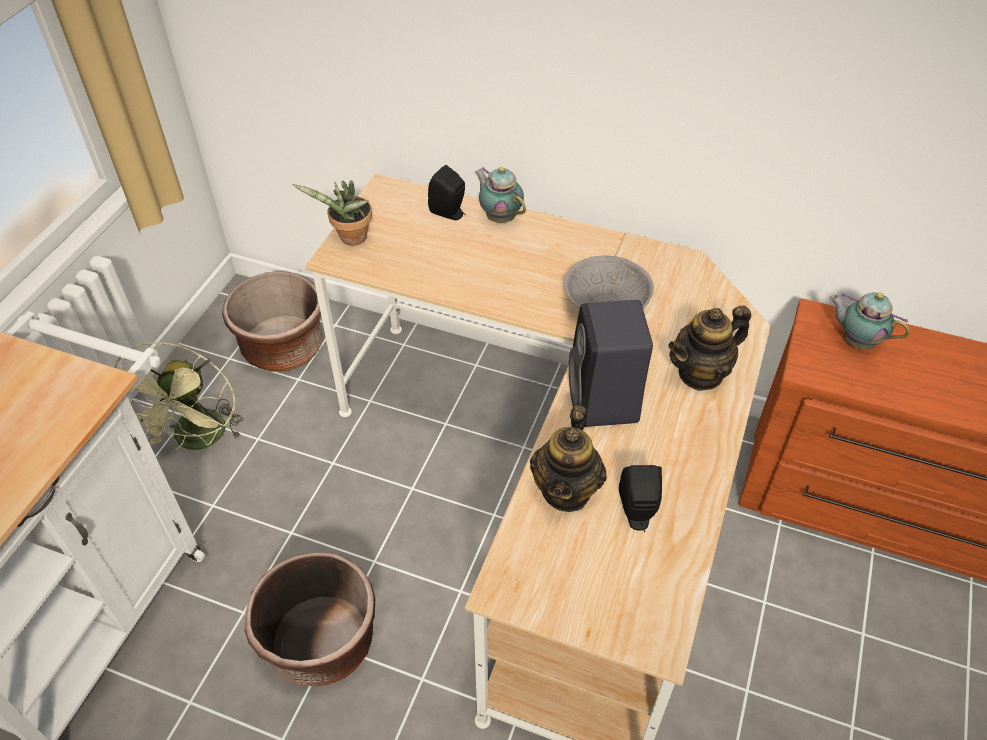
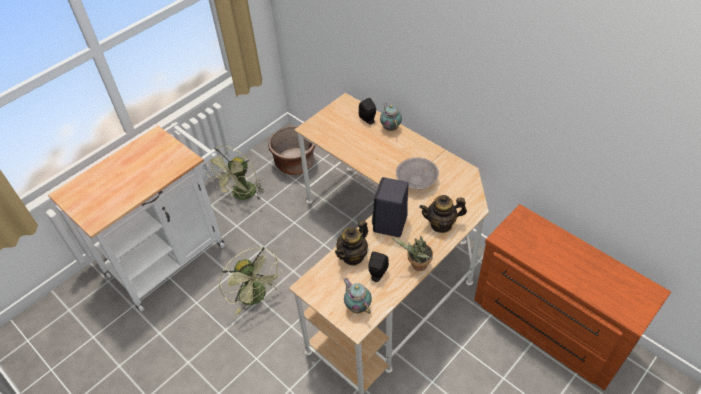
camera: 25 degrees right, 0 degrees up
(321, 643) = (256, 297): brown planter -> green fan
(350, 239) = (318, 122): potted plant -> potted plant (417, 266)
(856, 341) = (533, 232): teapot -> teapot (357, 306)

